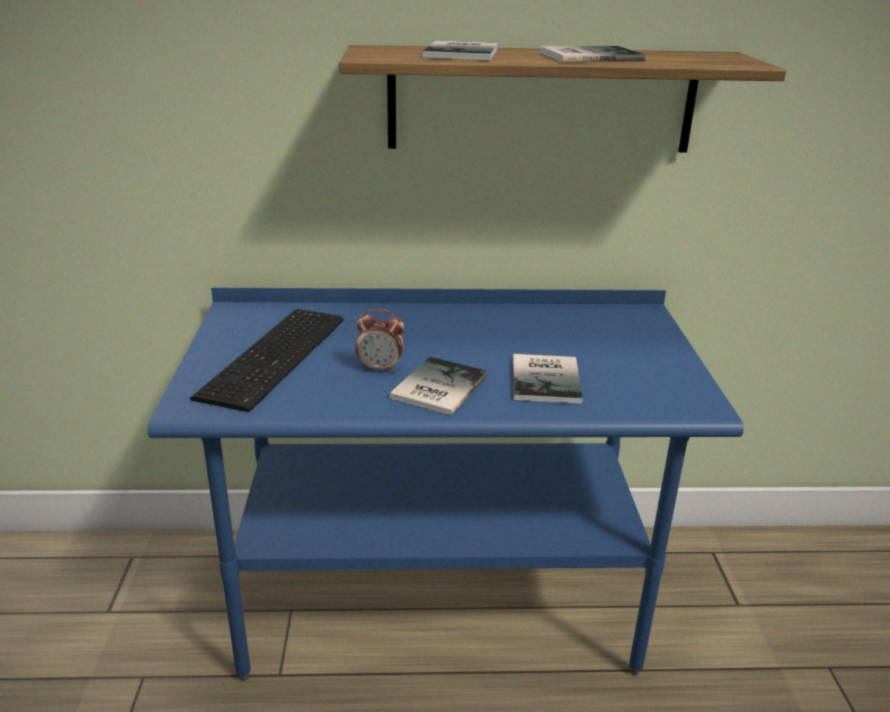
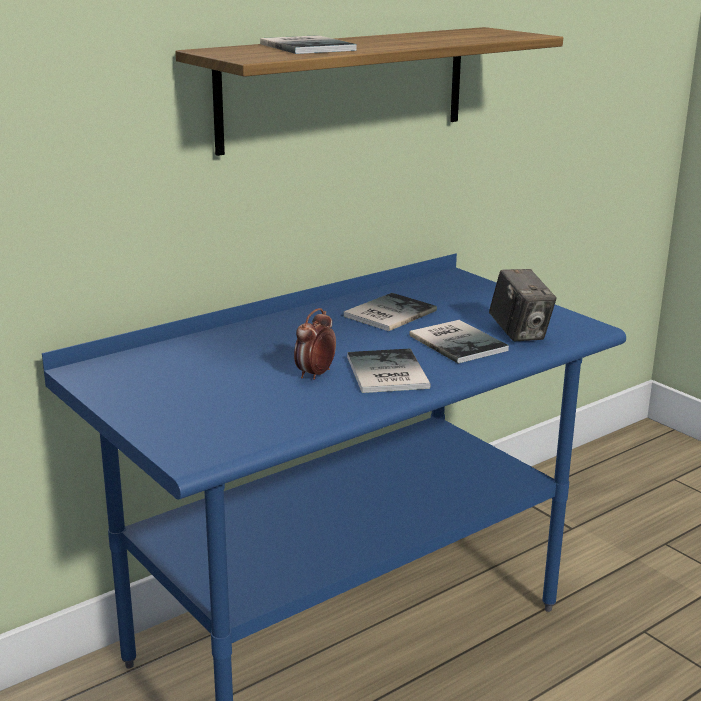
camera: 35 degrees left, 5 degrees down
(278, 356) = (205, 393): keyboard -> none
(380, 368) = (315, 374): alarm clock -> alarm clock turned 150 degrees clockwise
(587, 56) = (408, 40): book -> book (387, 313)
(621, 389) = (519, 333): none -> camera

